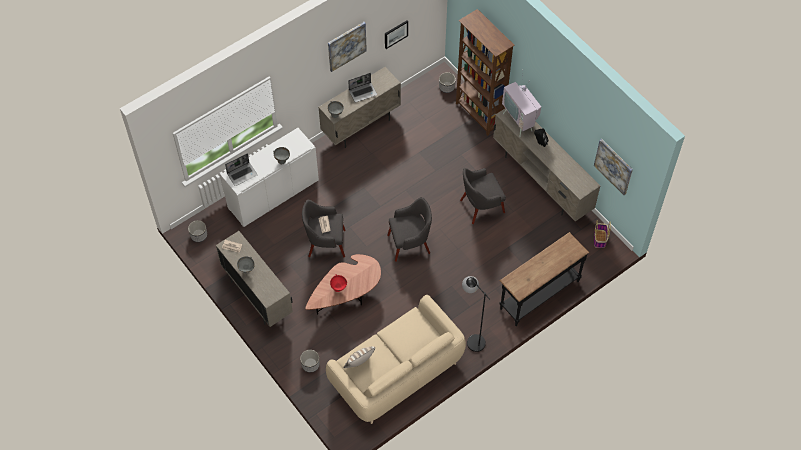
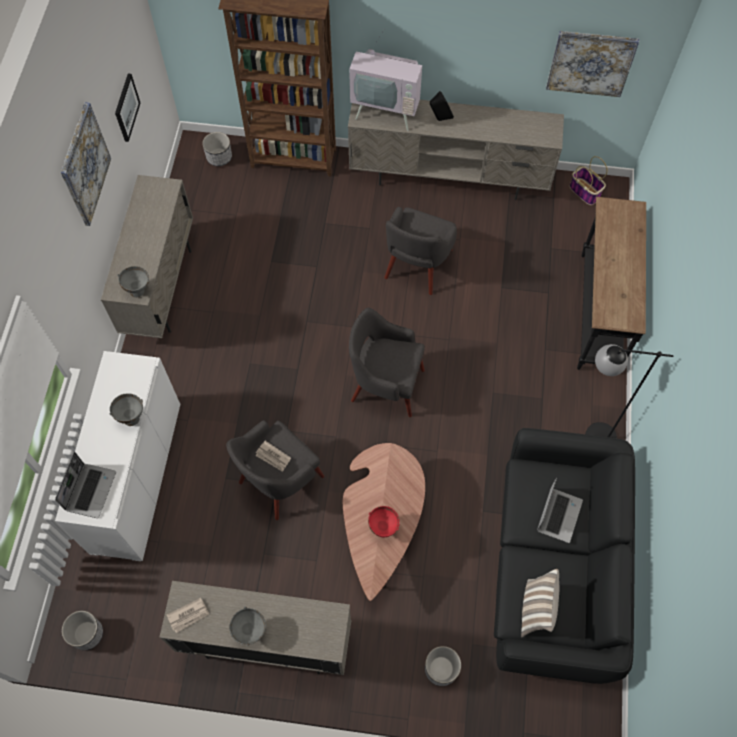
camera: 45 degrees left, 5 degrees up
(363, 92) = (144, 231): laptop -> laptop (558, 514)
(396, 372) = (555, 567): beige sofa -> black sofa
(409, 244) = (386, 385): grey armchair -> grey armchair turned 105 degrees counterclockwise

